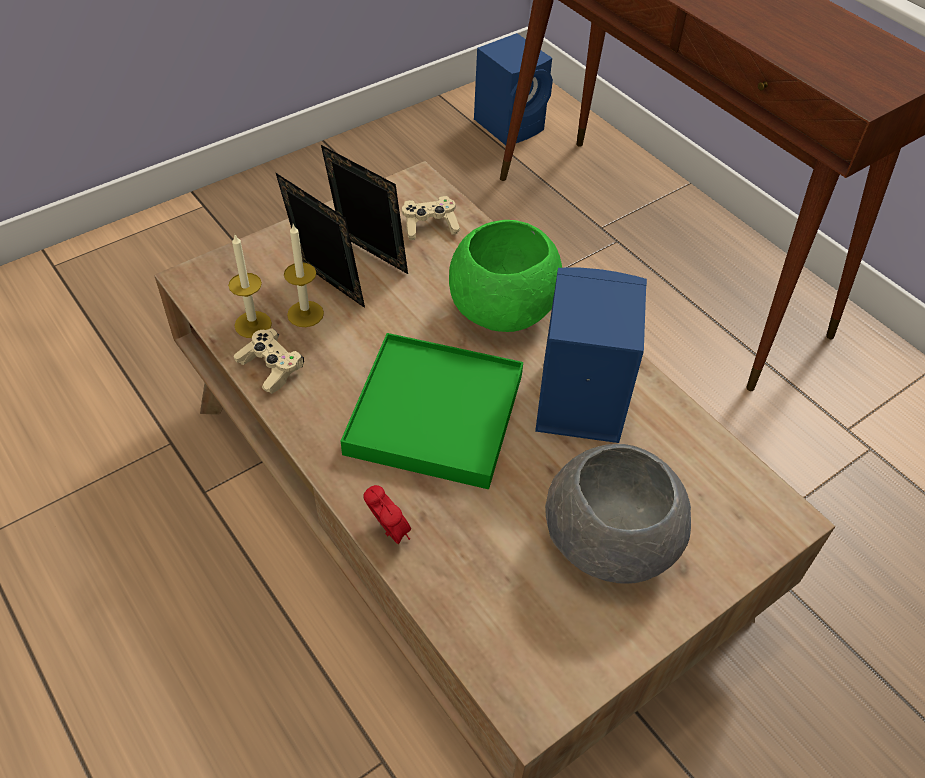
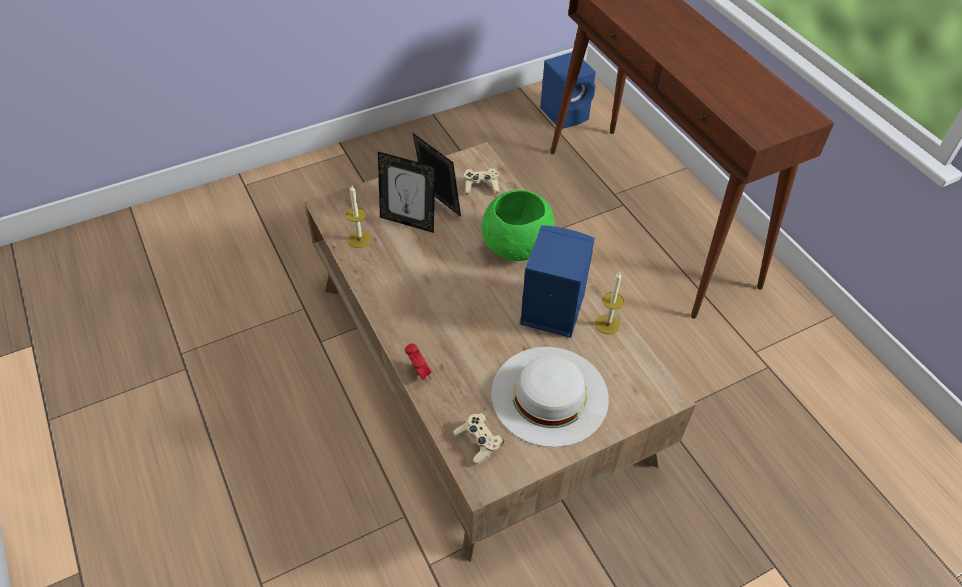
camera: 10 degrees right, 0 degrees up
(271, 368) = (366, 267): beige game controller -> beige game controller (478, 442)
(305, 314) = (392, 236): candle -> candle (607, 324)
(327, 289) = (408, 221): picture frame -> picture frame turned 150 degrees clockwise
(435, 415) = (460, 307): green tray -> none
(607, 541) = (550, 395): grey bowl -> white hat

